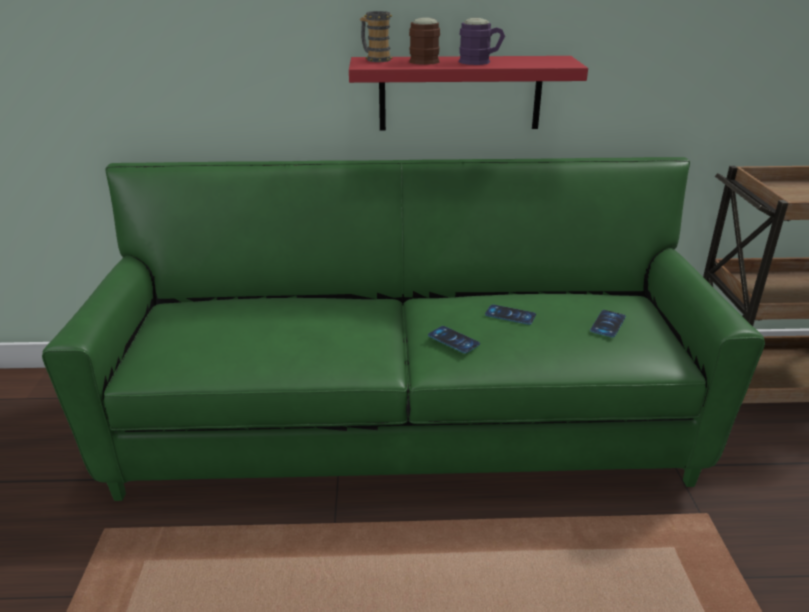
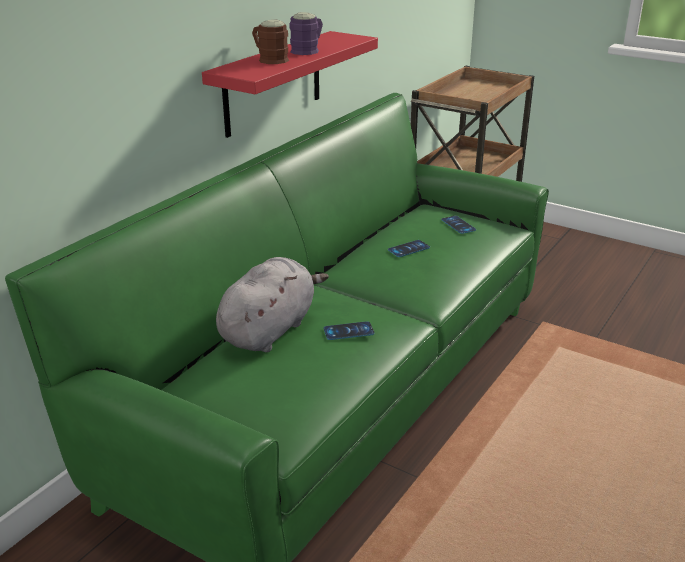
camera: 55 degrees left, 0 degrees up
(284, 304) = (269, 329): none -> grey plush toy
(375, 59) = (234, 68): mug -> none
(453, 340) = (414, 281): phone -> phone (348, 331)

